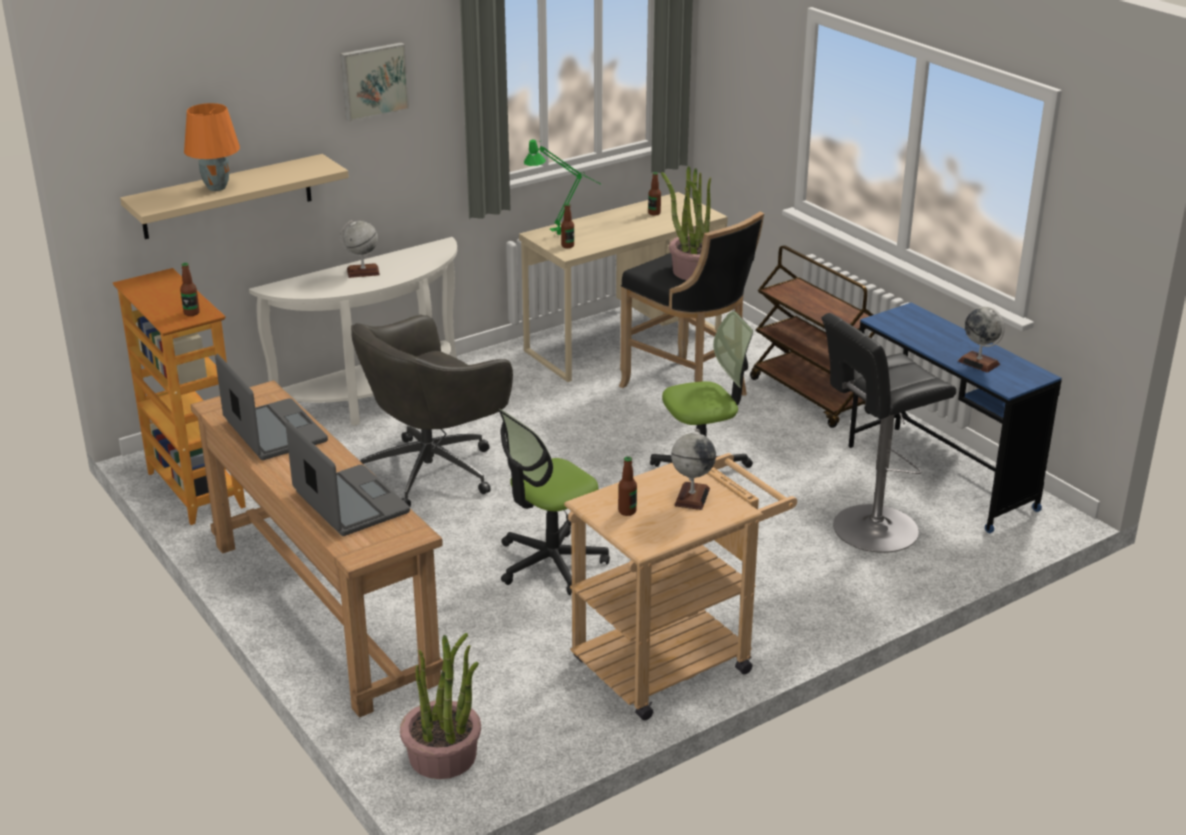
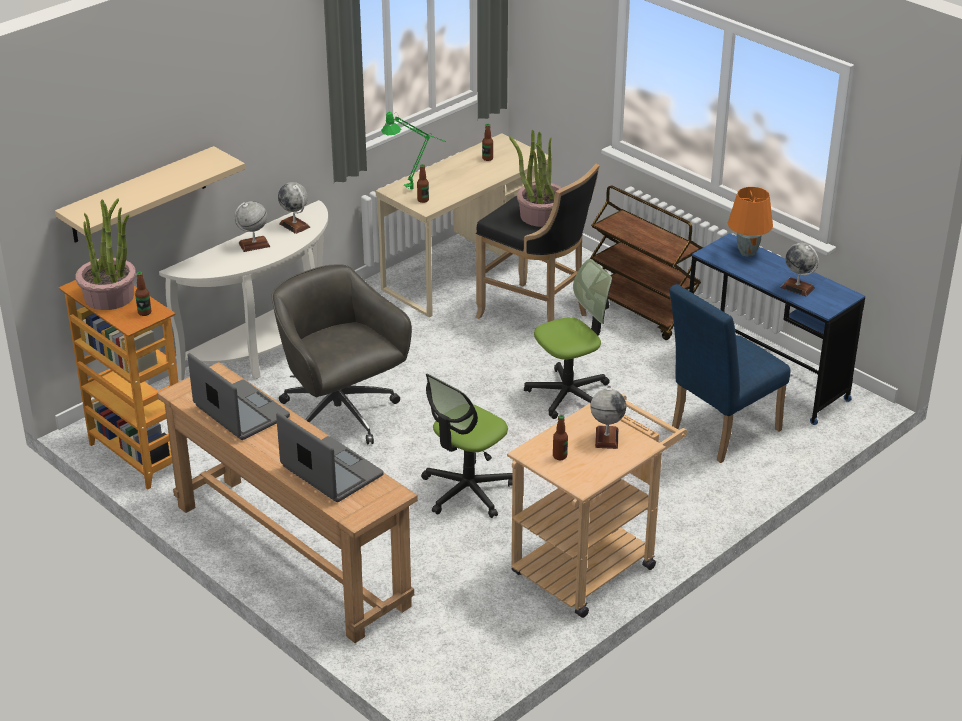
camera: 10 degrees left, 5 degrees up
(217, 187) = (137, 192): orange table lamp -> orange table lamp (747, 252)
(373, 80) = (253, 77): picture -> none
(415, 257) = (294, 225): none -> globe
(433, 471) = (340, 416): grey office chair -> grey office chair turned 105 degrees clockwise
(443, 756) = (433, 666): potted plant -> potted plant (109, 296)
(870, 530) = (719, 432): black stool -> blue chair

